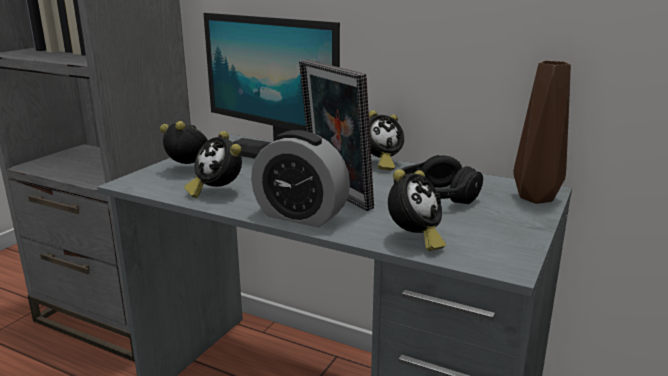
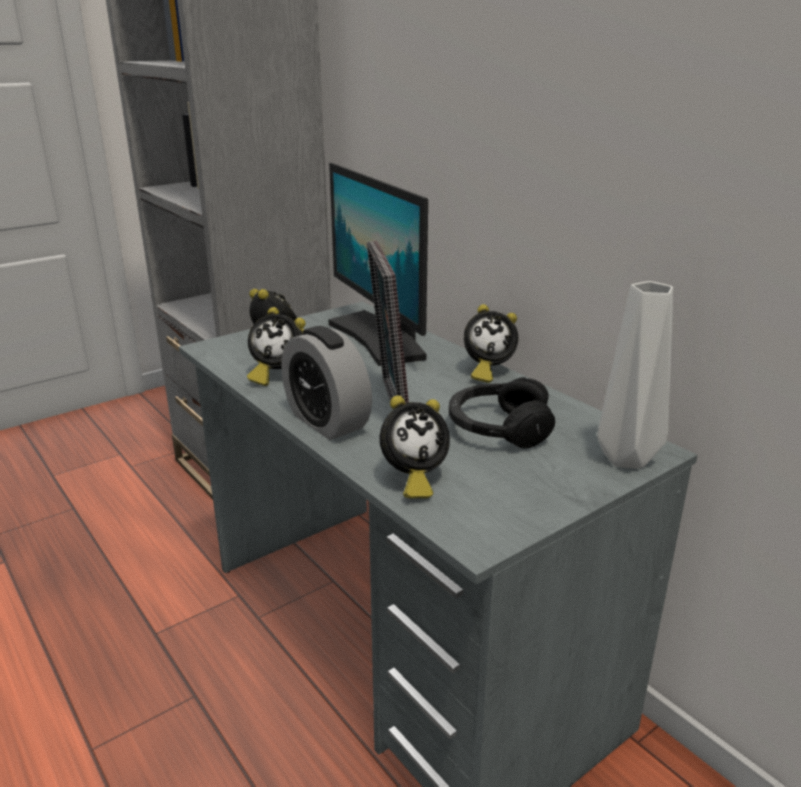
camera: 25 degrees right, 5 degrees up
(217, 192) = (276, 375): alarm clock -> alarm clock turned 60 degrees counterclockwise
(534, 198) = (623, 459): brown vase -> grey vase

